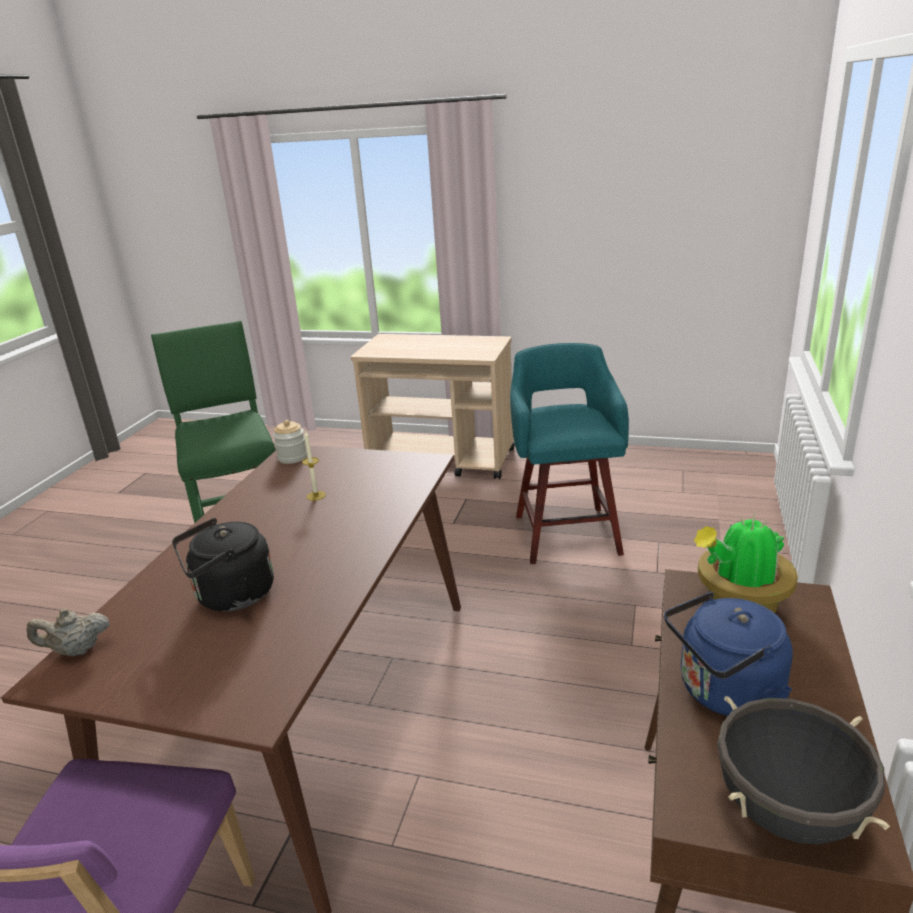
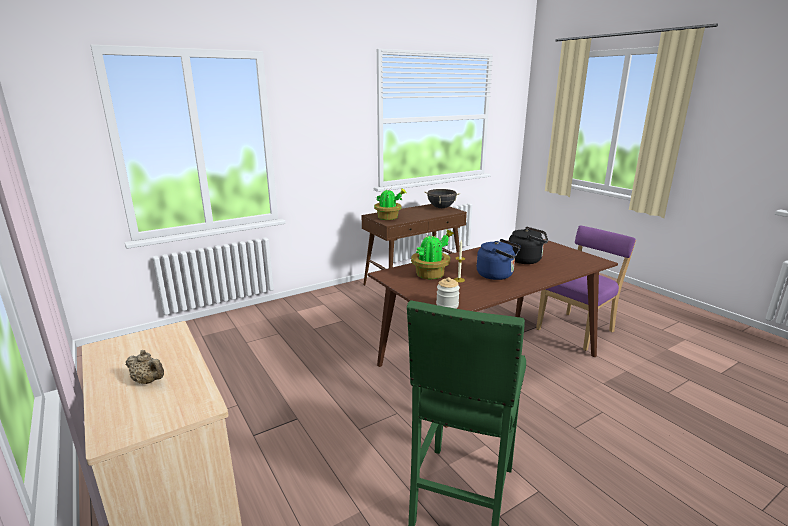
camera: 140 degrees left, 5 degrees down
(76, 650) = (591, 264): beige teapot -> beige teapot (149, 381)
(365, 487) = (431, 275): none -> potted plant
(566, 532) = (263, 371): turquoise stool -> none
(725, 693) = (422, 214): blue kettle -> blue kettle (497, 275)

